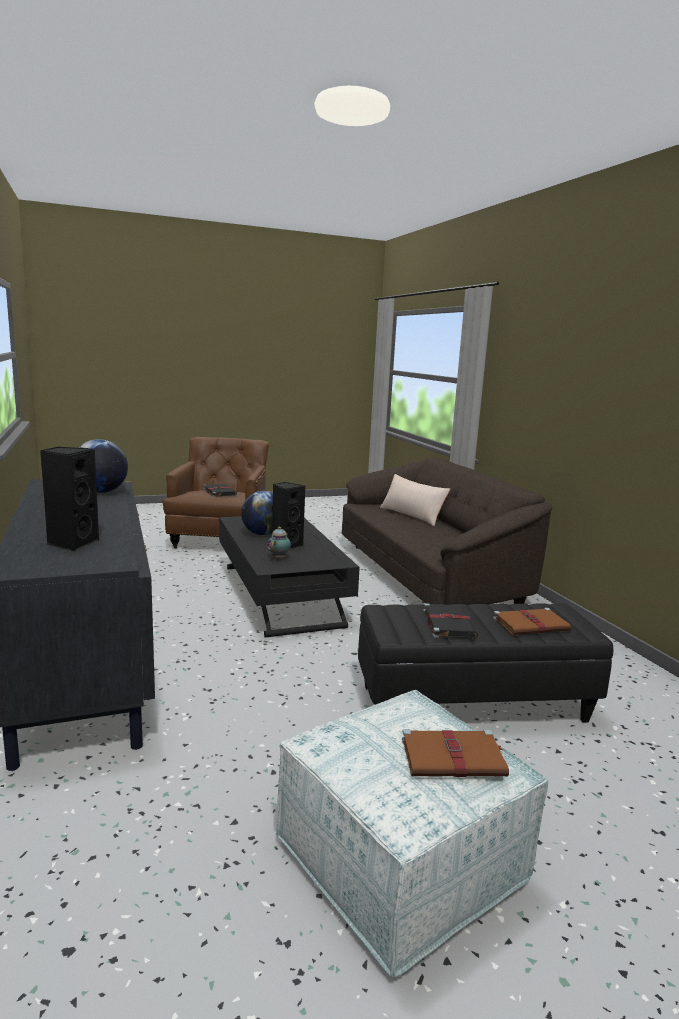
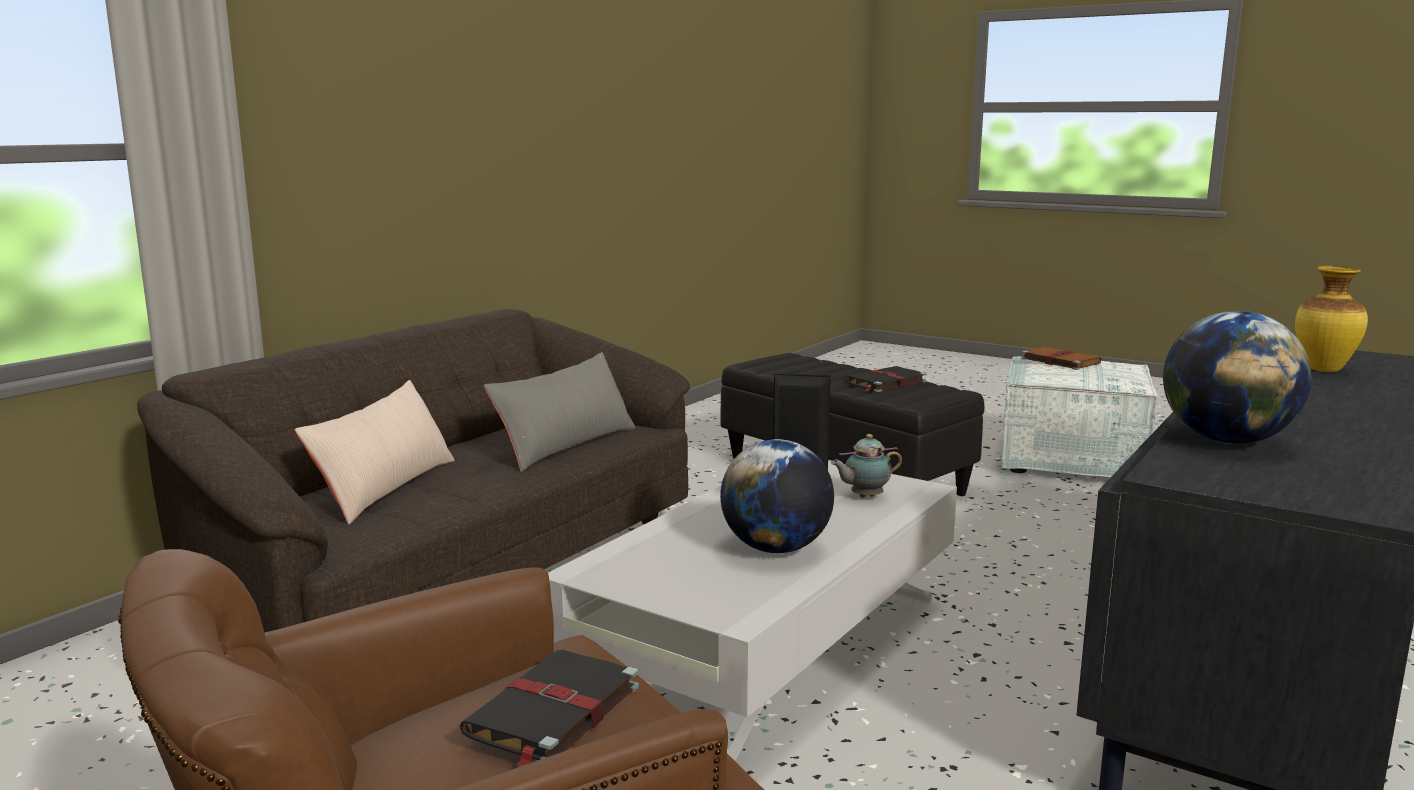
camera: 125 degrees left, 0 degrees up
(72, 543) = (1323, 370): black speaker -> vase
(280, 595) = (770, 654): black coffee table -> white coffee table
(430, 540) = (565, 445): none -> grey pillow
(532, 624) = (817, 366): brown book -> none

